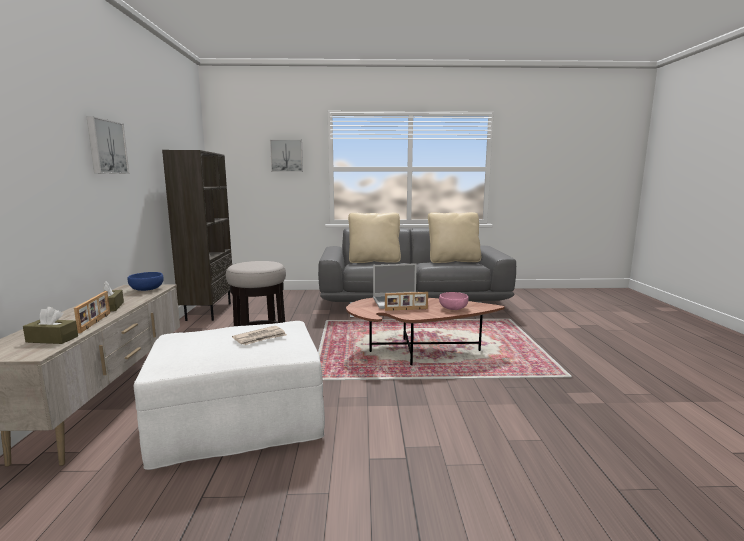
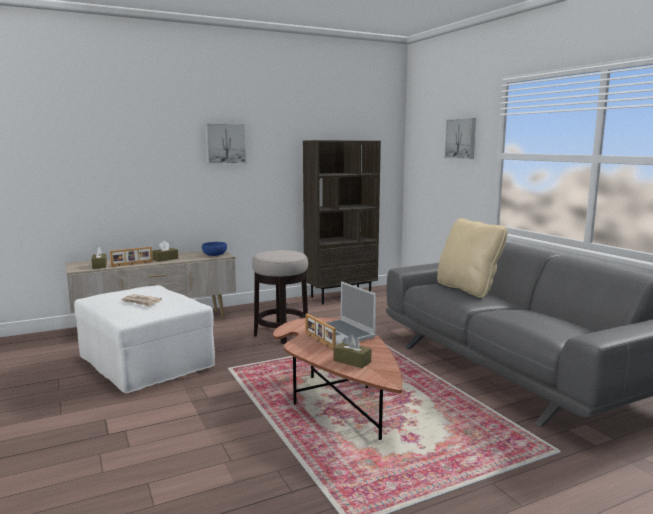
camera: 65 degrees right, 0 degrees up
(453, 261) = (556, 321): beige pillow -> none
(453, 308) = (352, 361): pink bowl -> brown tissue box

